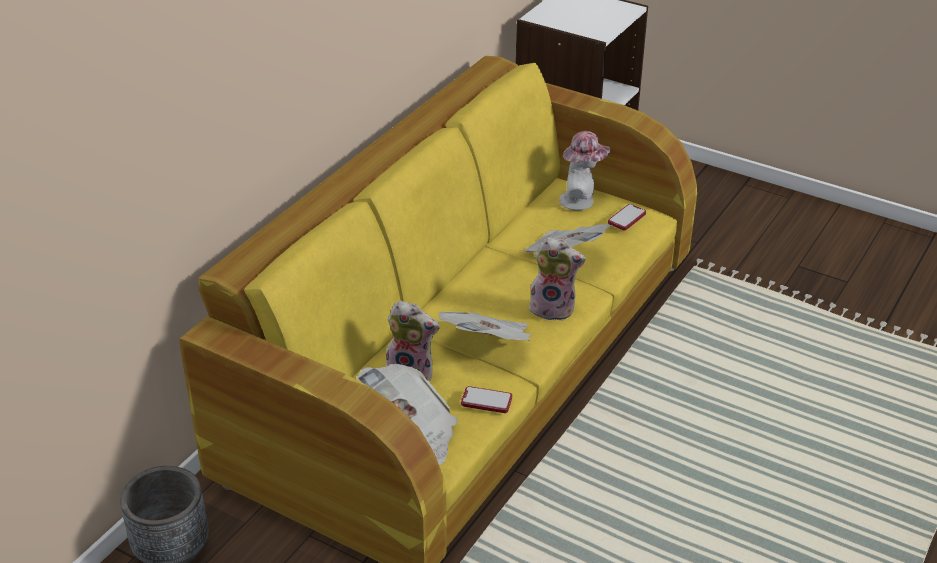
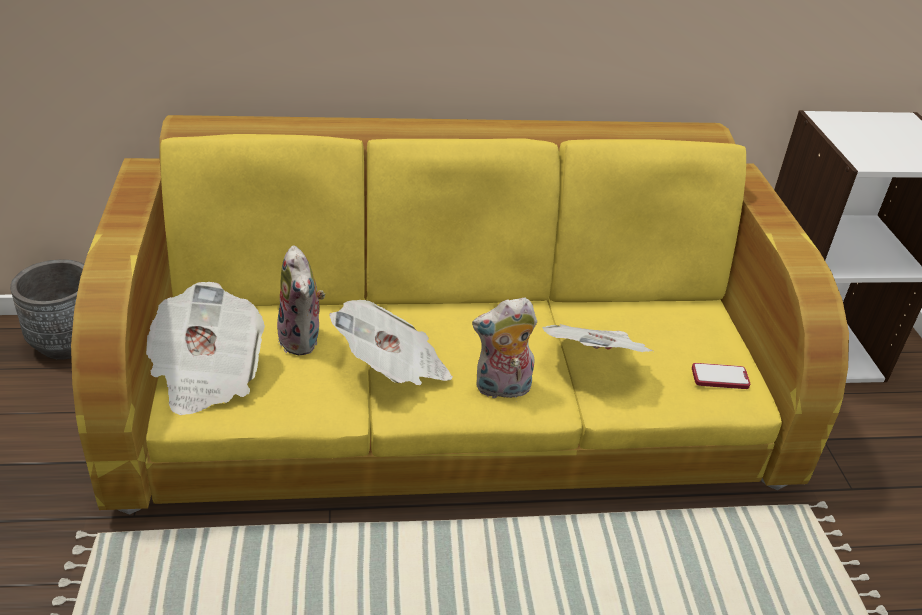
camera: 50 degrees right, 0 degrees up
(486, 401) = (302, 404): phone -> none
(553, 308) = (502, 389): plush toy -> plush toy turned 105 degrees clockwise
(581, 200) = (705, 333): hat -> none

